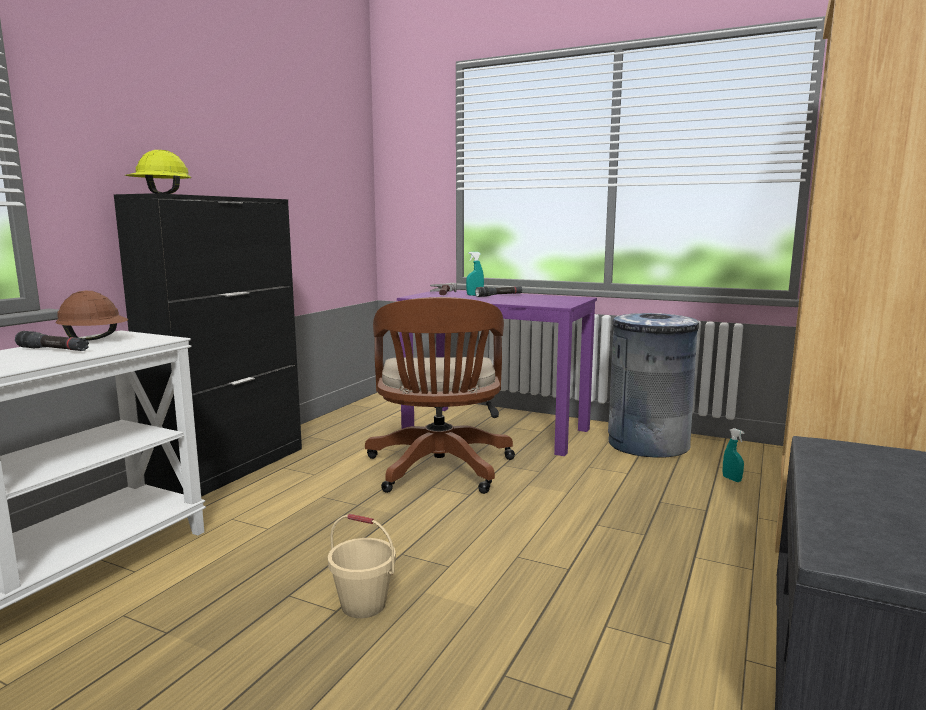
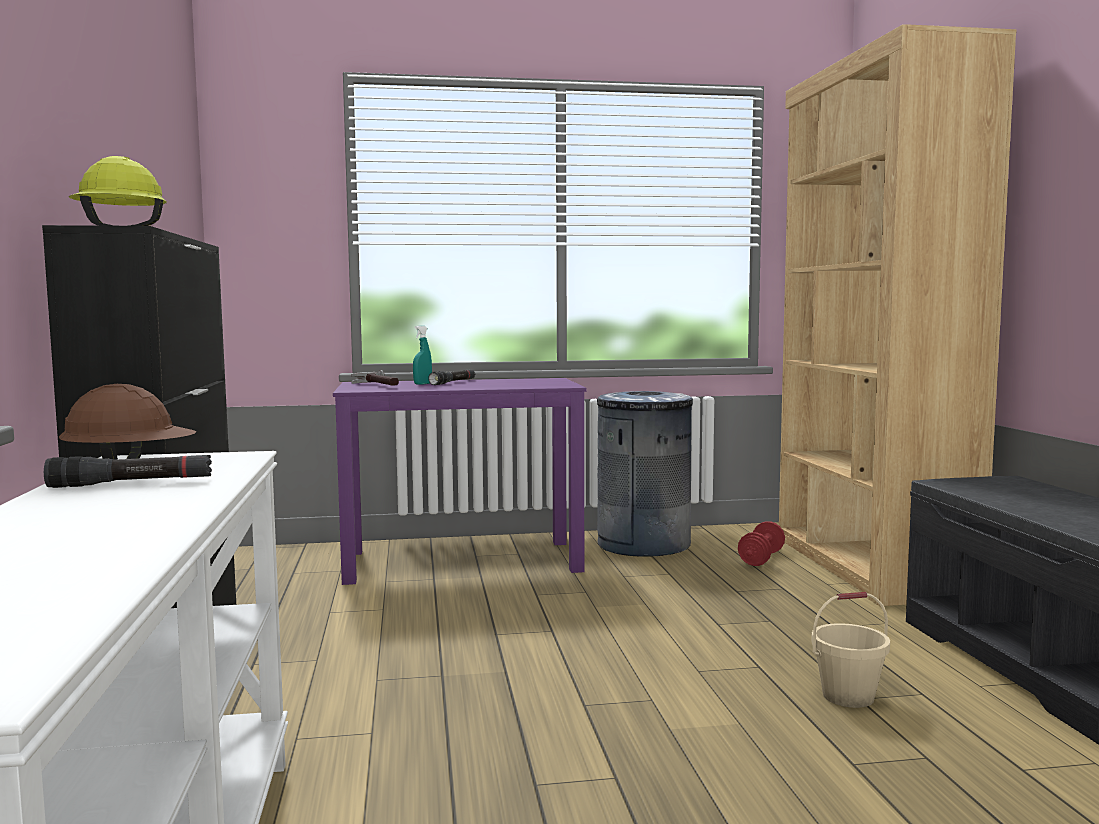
camera: 35 degrees left, 5 degrees down
(363, 605) = (633, 762): beige bucket -> beige bucket (848, 697)
(439, 470) = (475, 616): brown office chair -> none
(731, 479) = (761, 558): turquoise spray bottle -> red dumbbell

